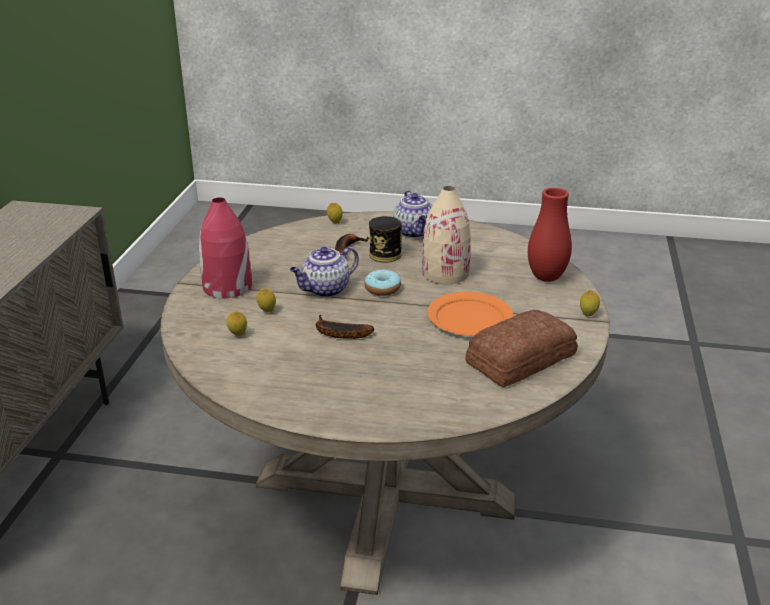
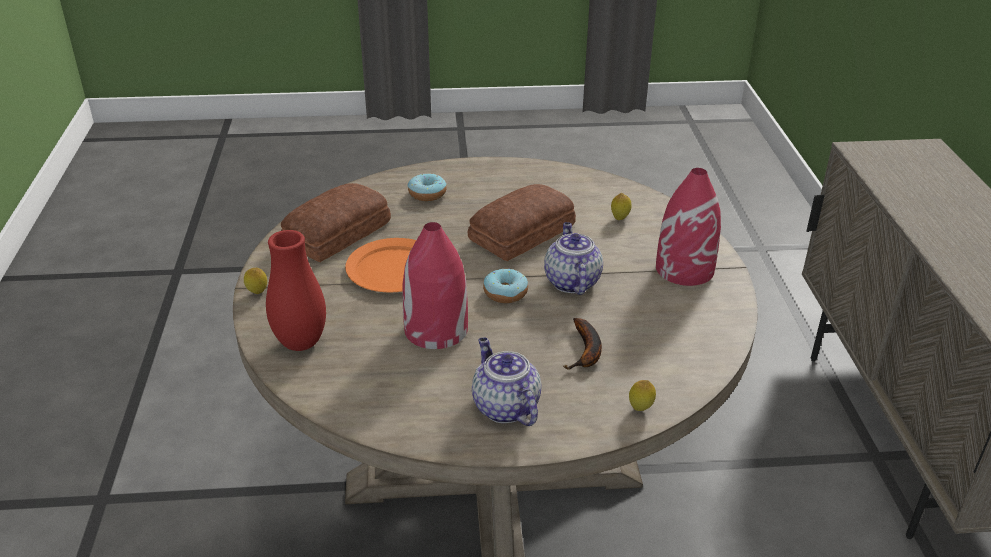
camera: 165 degrees right, 5 degrees up
(267, 311) = (614, 246): lemon -> none
(325, 290) = (571, 281): teapot -> teapot turned 45 degrees counterclockwise
(338, 333) = (524, 233): banana -> bread
(385, 255) = (528, 350): can -> none
(418, 391) = (427, 194): none -> donut
(445, 273) = (435, 330): beige vase -> red vase

